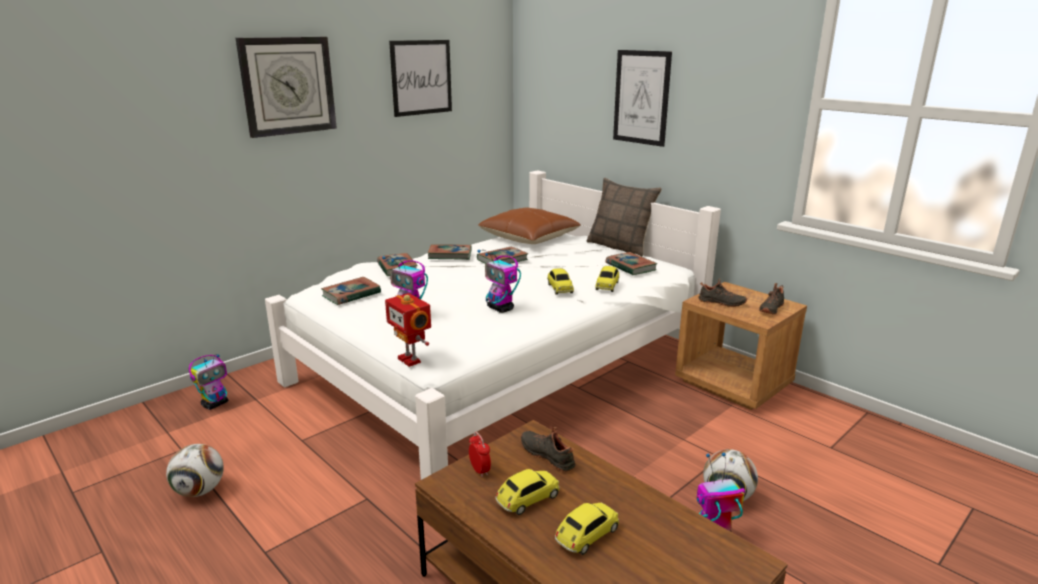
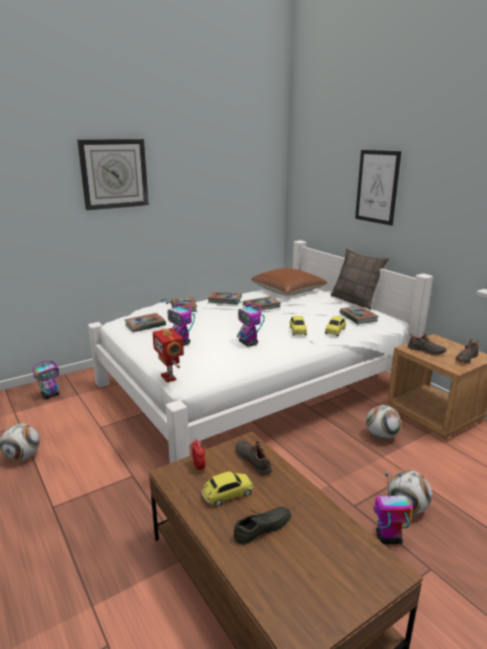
camera: 10 degrees right, 0 degrees up
(421, 77) = (214, 169): picture -> none
(586, 536) = (263, 530): toy car -> grey shoe
(676, 414) = (381, 436): none -> football

